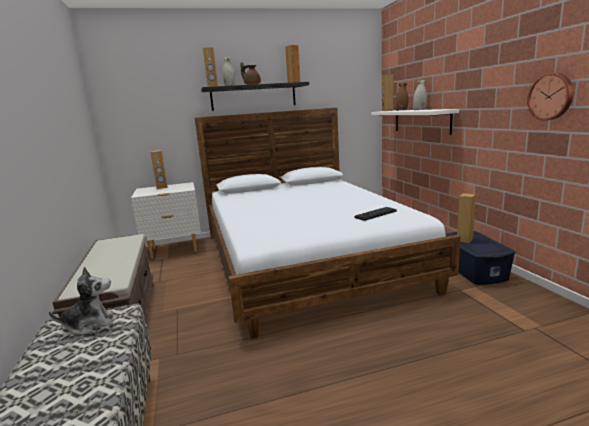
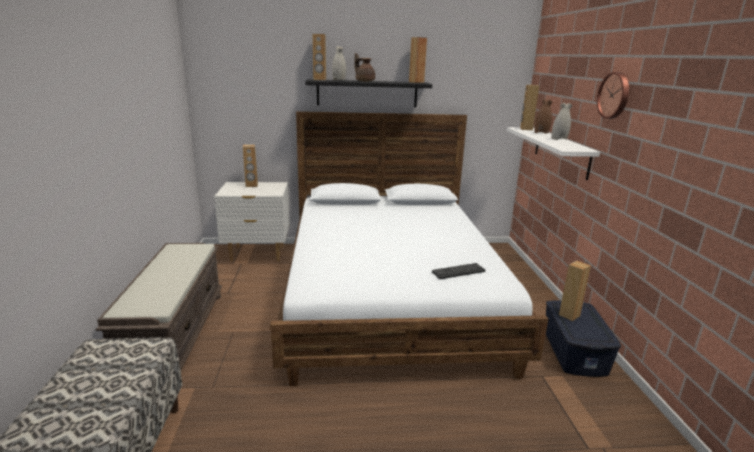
camera: 10 degrees right, 5 degrees up
(90, 324) = (120, 354): plush toy -> none
(551, 96) = (693, 173): wall clock -> wall clock (614, 95)

